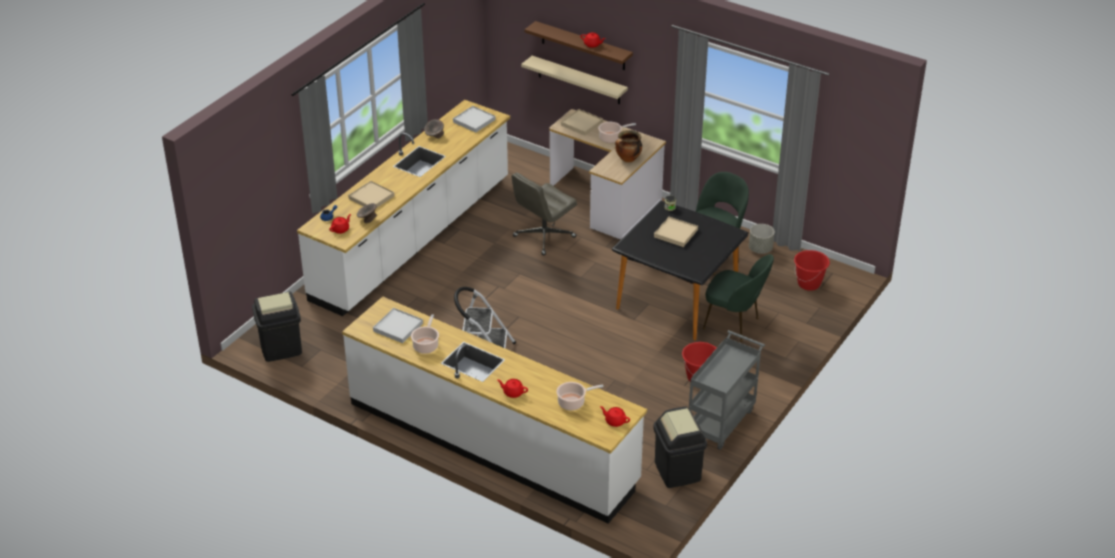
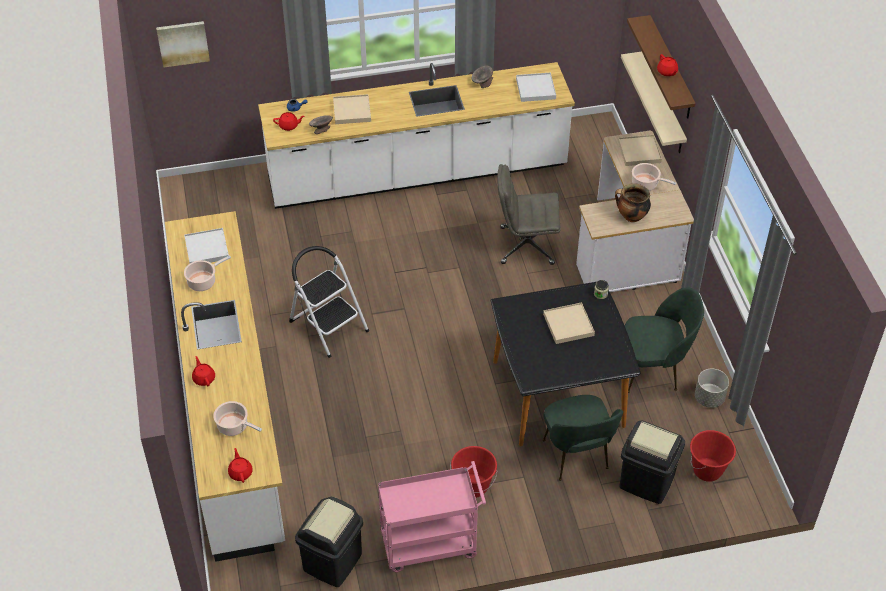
camera: 45 degrees right, 10 degrees up
(234, 198) = (183, 43): none -> picture
(281, 348) = (197, 205): black trash can -> black trash can (646, 482)
(722, 423) = (432, 548): grey cart -> pink cart

